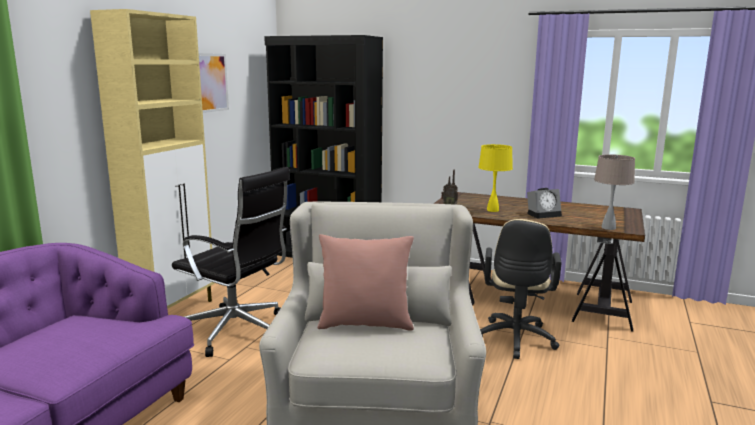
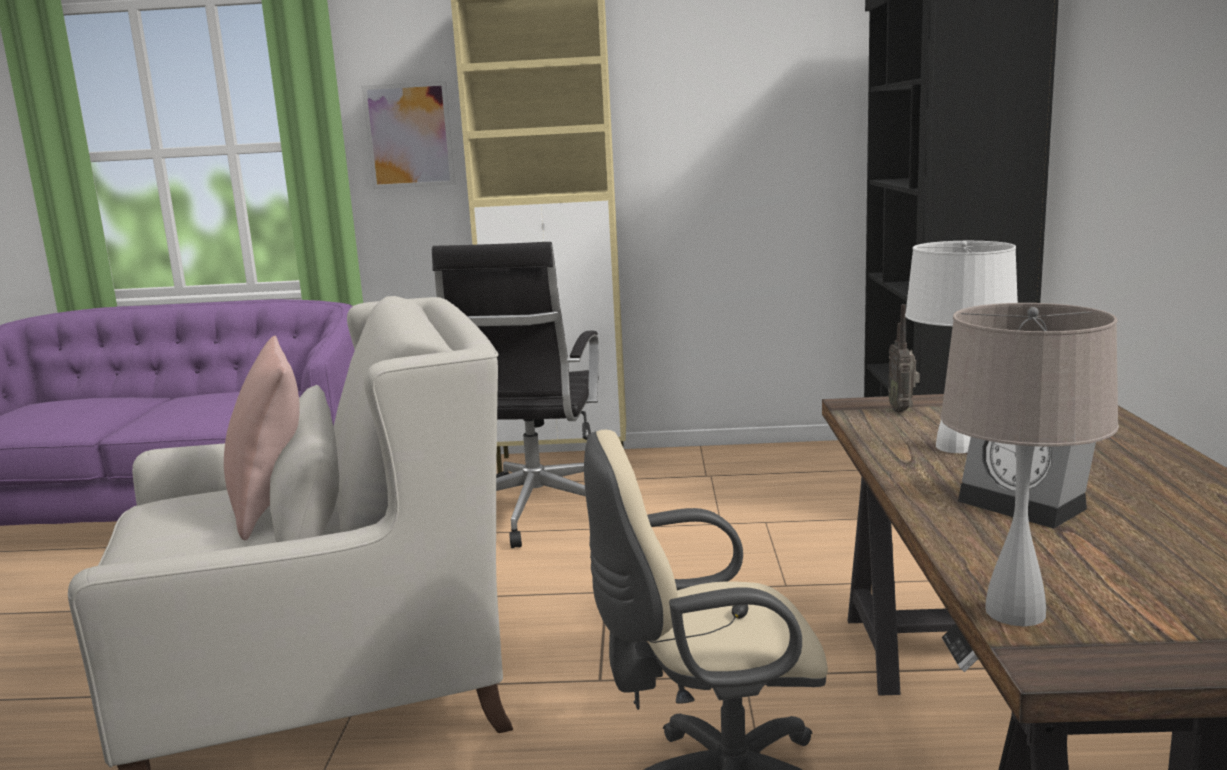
camera: 70 degrees right, 0 degrees up
(211, 82) = (726, 96): picture -> picture (409, 135)
(492, 210) = (955, 447): yellow table lamp -> white table lamp

